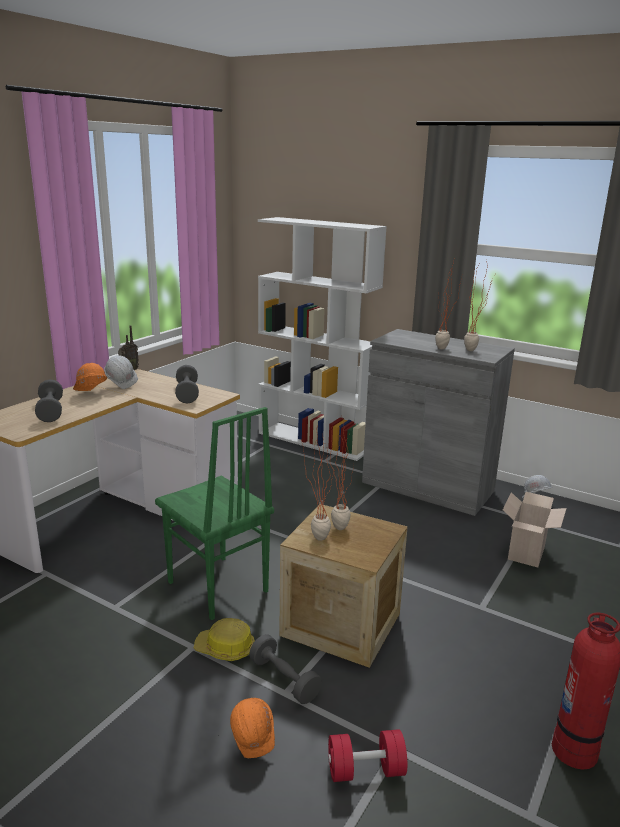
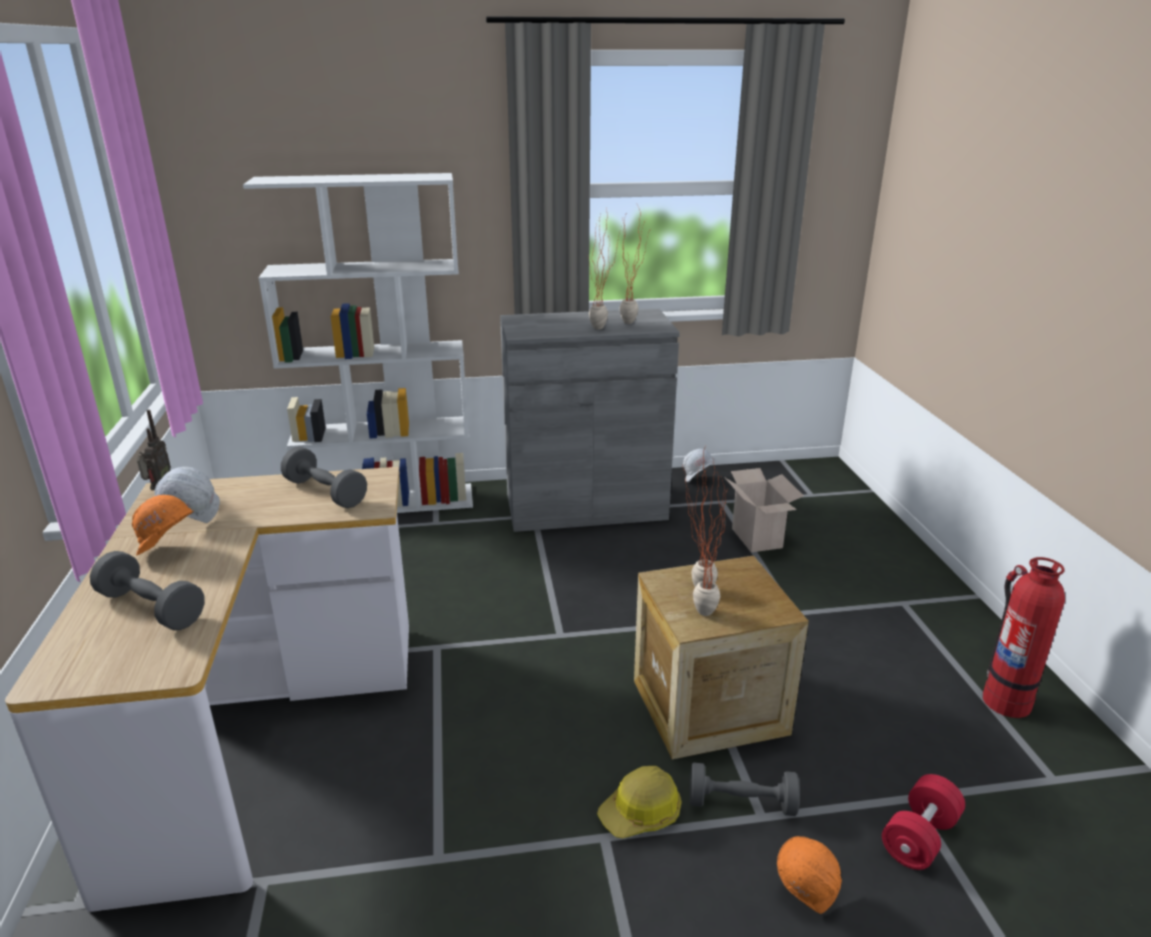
camera: 40 degrees left, 5 degrees up
(217, 588) = (530, 748): green chair -> none

